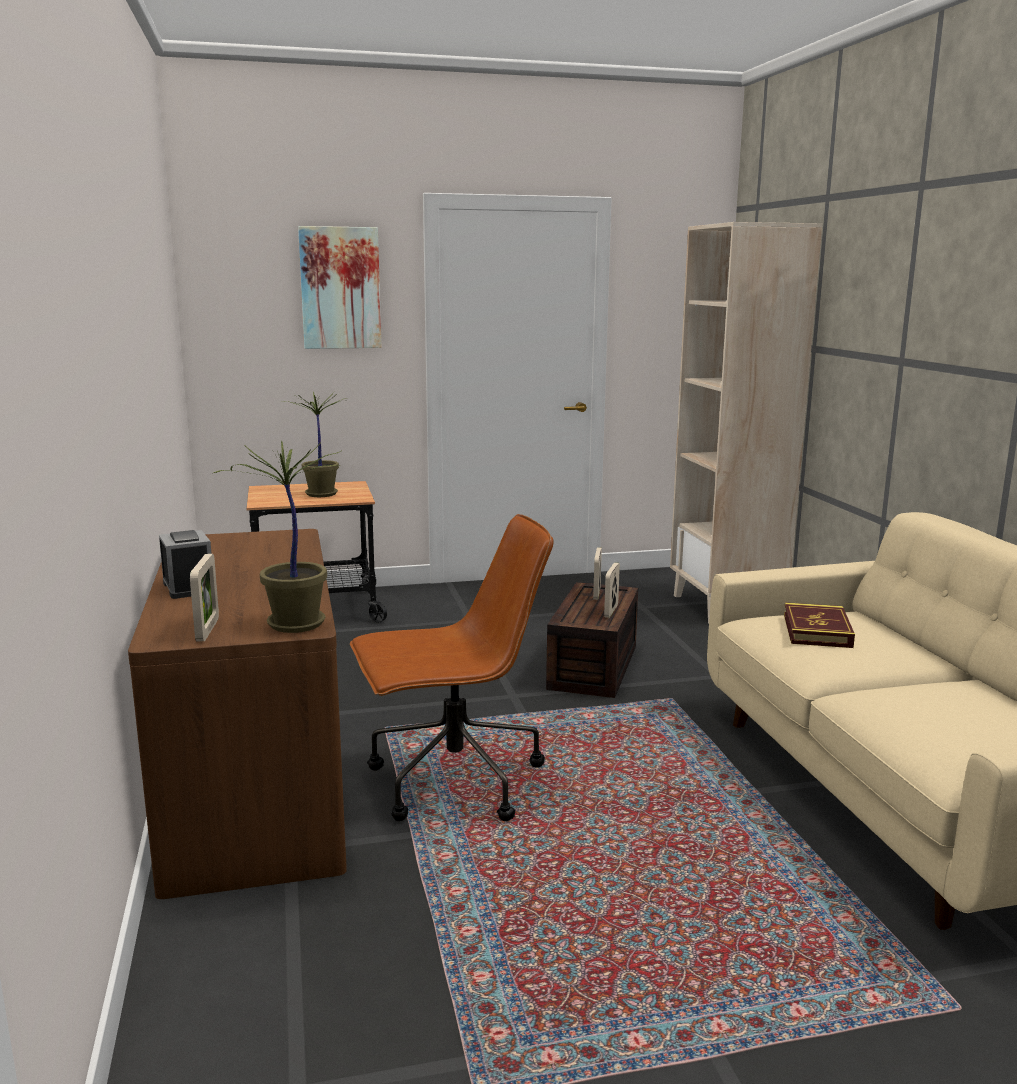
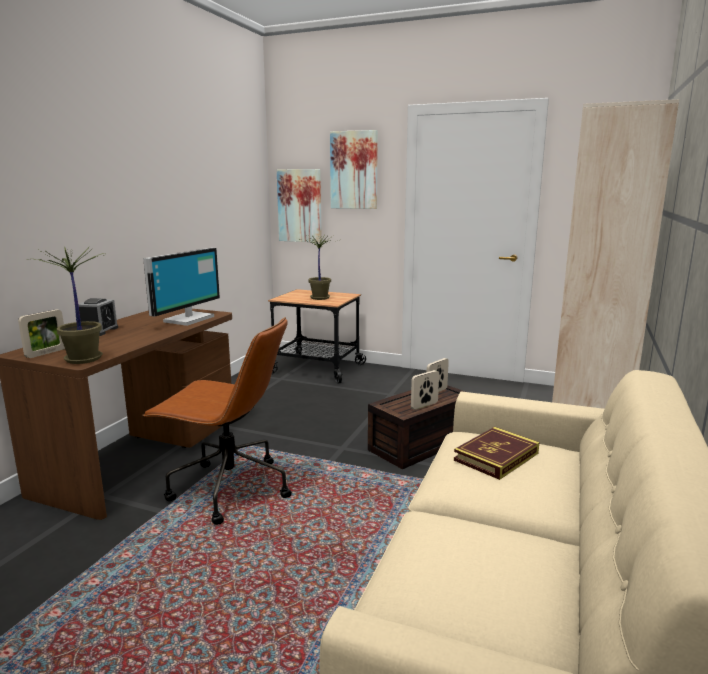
camera: 35 degrees right, 0 degrees up
(244, 346) = (300, 206): none -> picture
(278, 547) = (187, 319): none -> monitor

